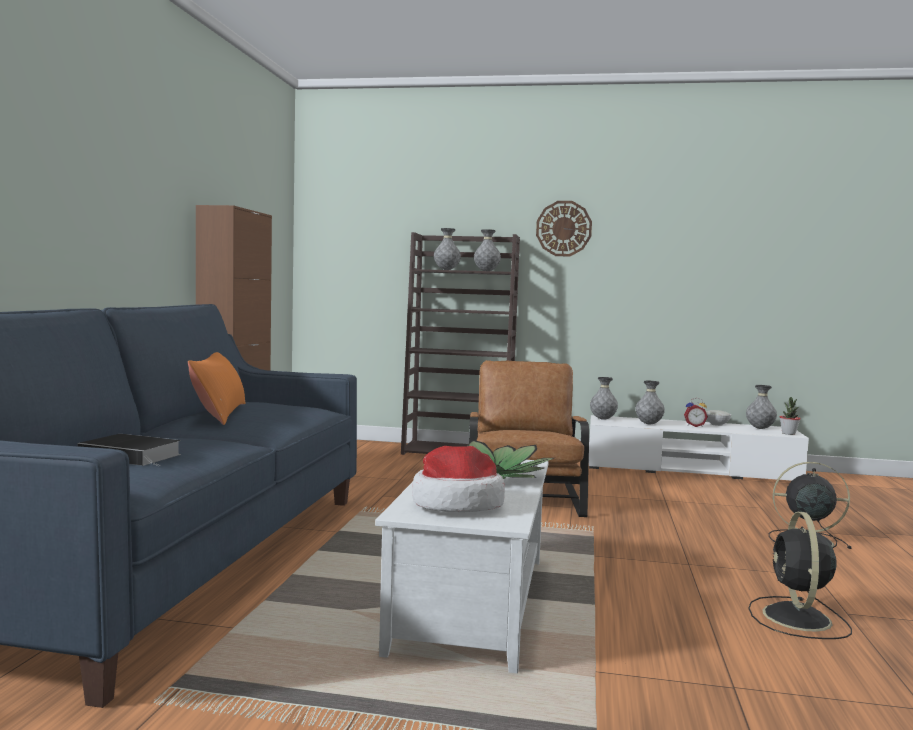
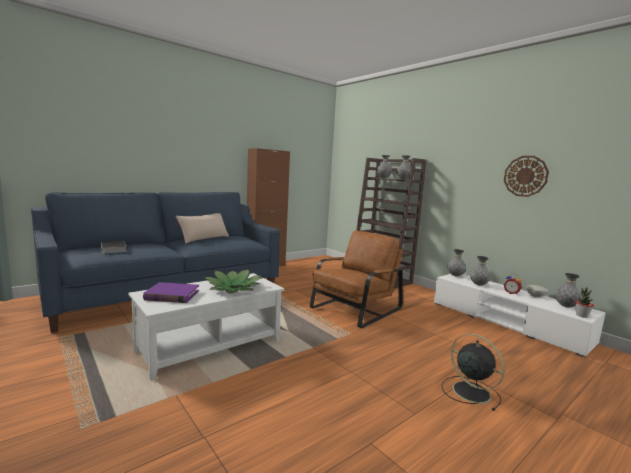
camera: 40 degrees right, 5 degrees up
(219, 413) = (204, 239): orange pillow -> beige pillow
(457, 504) = (172, 295): hat -> purple book
(563, 228) = (451, 153): wall clock -> wall clock (525, 176)
(797, 619) = (329, 428): black fan -> none

